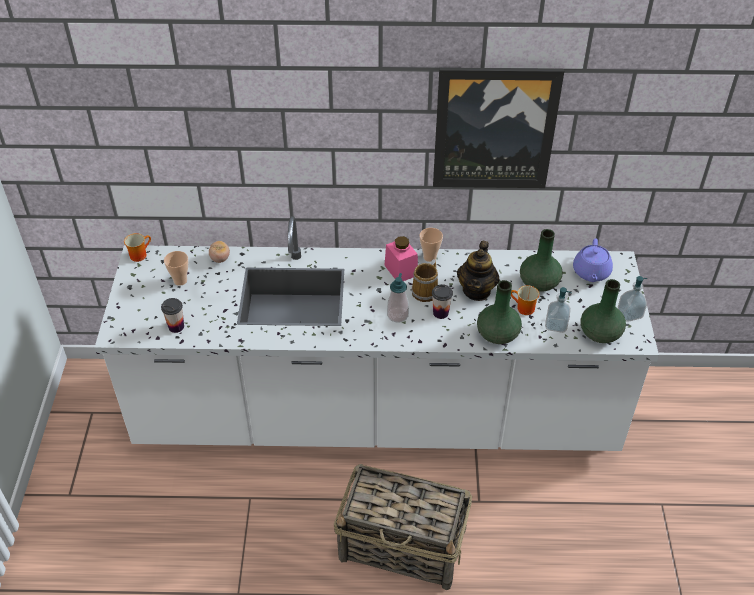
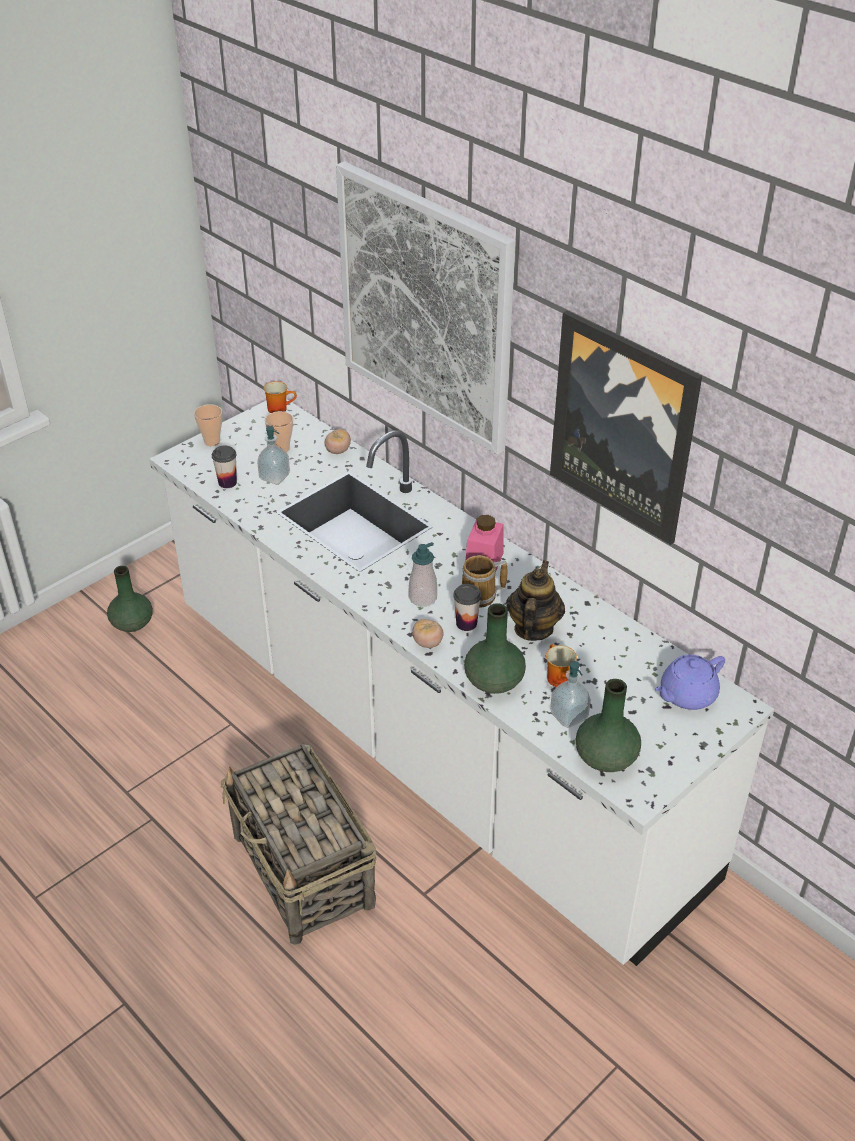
camera: 45 degrees right, 5 degrees down
(289, 115) = (425, 307): none -> picture
(430, 257) = (530, 568): cup -> cup (212, 441)
(436, 339) = (427, 643): none -> tomato
(477, 290) = (533, 628): teapot -> teapot turned 135 degrees clockwise
(539, 283) = (610, 666): green vase -> green vase (132, 624)
(629, 314) = (670, 764): soap dispenser -> soap dispenser (274, 477)

